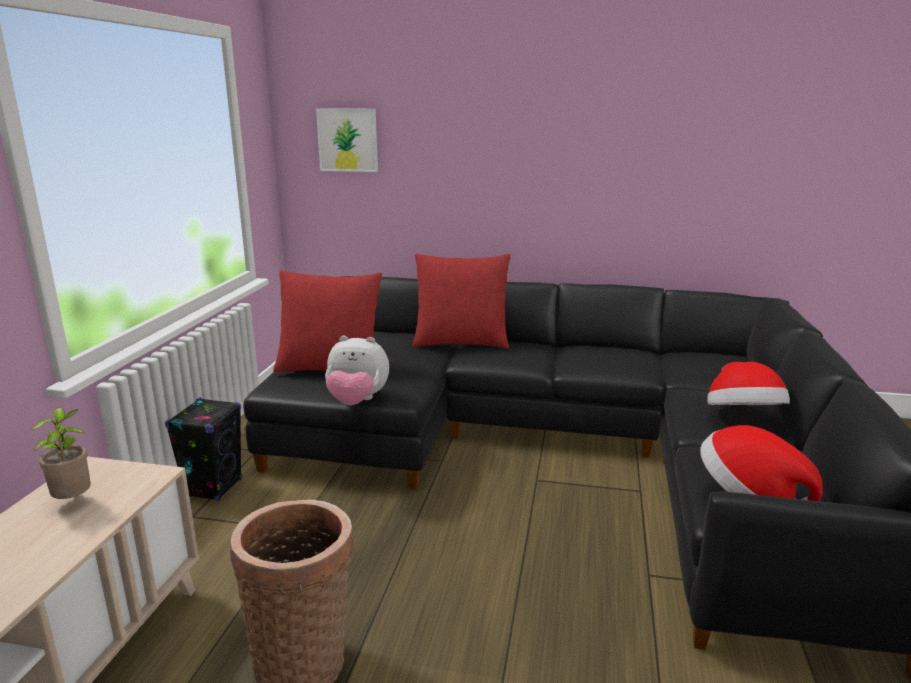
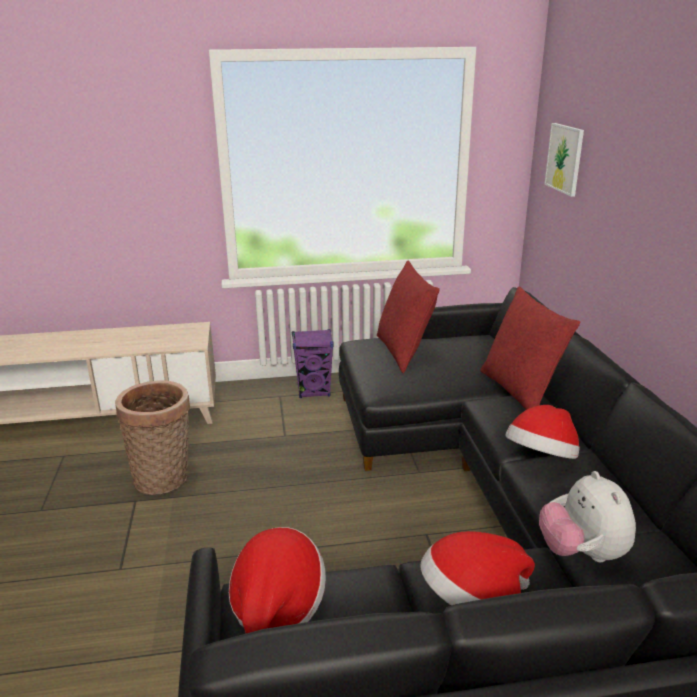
camera: 70 degrees right, 5 degrees up
(74, 501) = (164, 335): potted plant -> none
(213, 488) = (314, 391): black speaker -> purple speaker
(357, 401) = (359, 378): plush toy -> plush toy (582, 553)
(569, 360) = (541, 458): none -> hat

